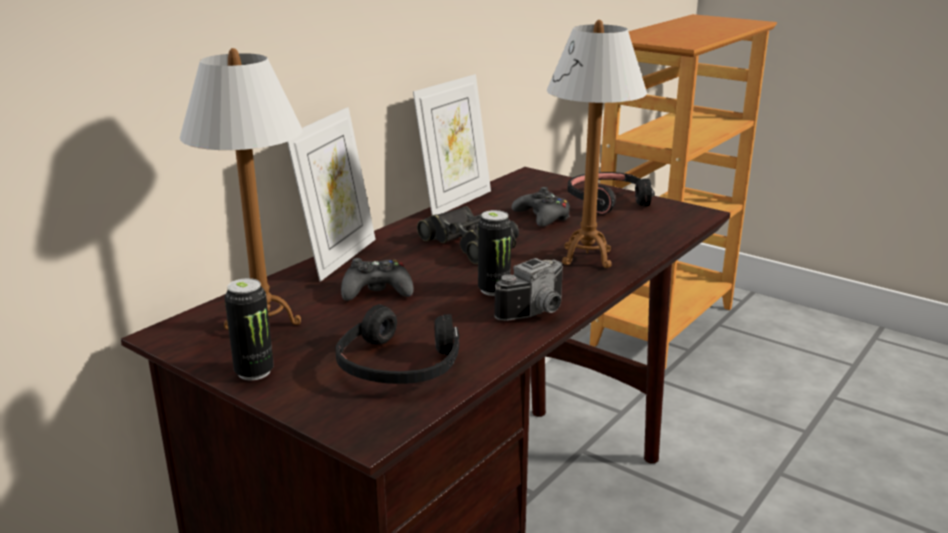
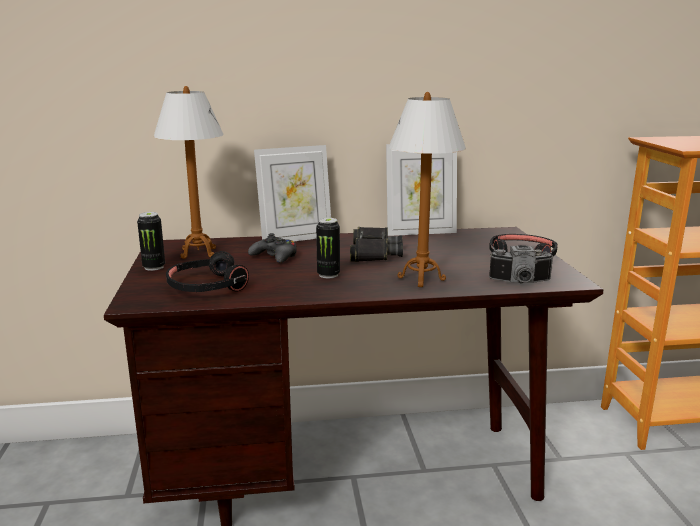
camera: 45 degrees right, 5 degrees down
(538, 312) = (322, 291): camera -> camera (521, 282)
(542, 217) = (451, 253): black game controller -> none

